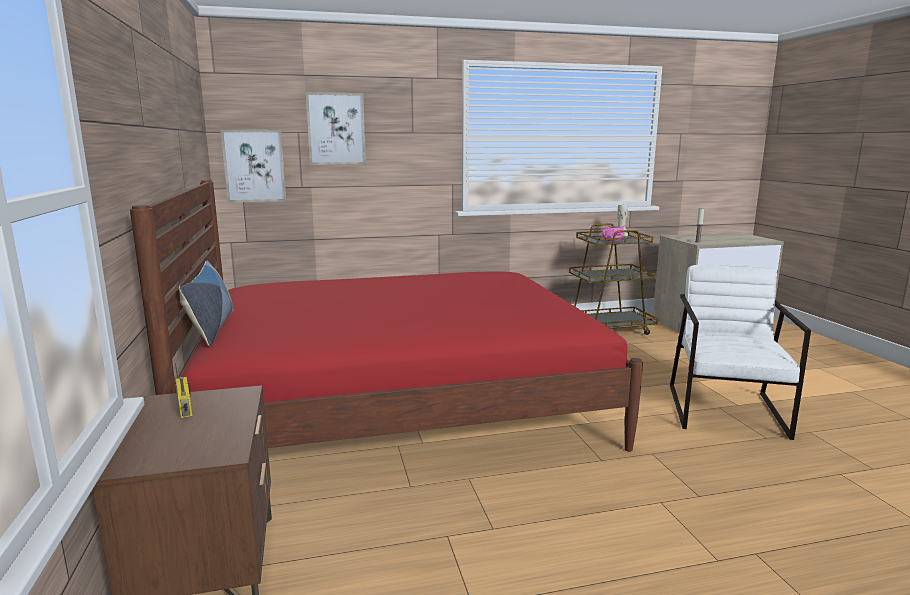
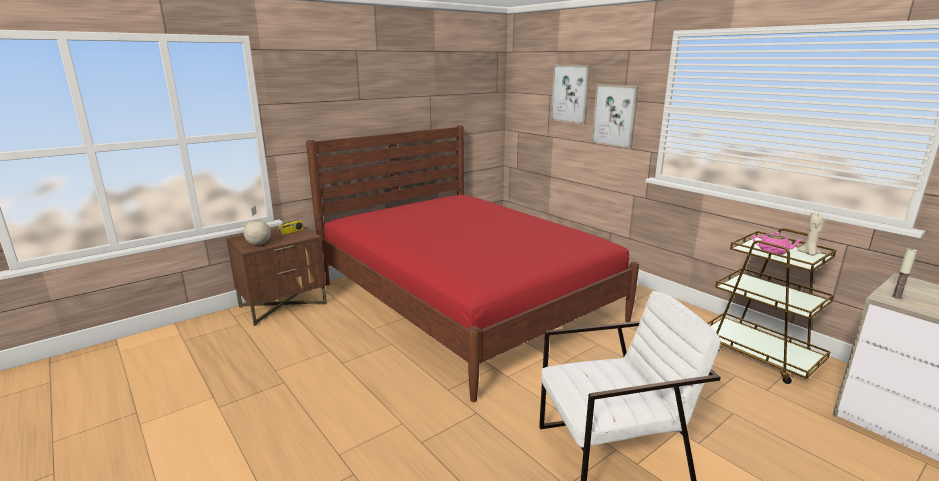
camera: 65 degrees right, 5 degrees up
(211, 327) = (379, 208): pillow -> none
(211, 442) = (258, 244): none -> globe
(254, 166) = (524, 117): picture -> picture (615, 115)

